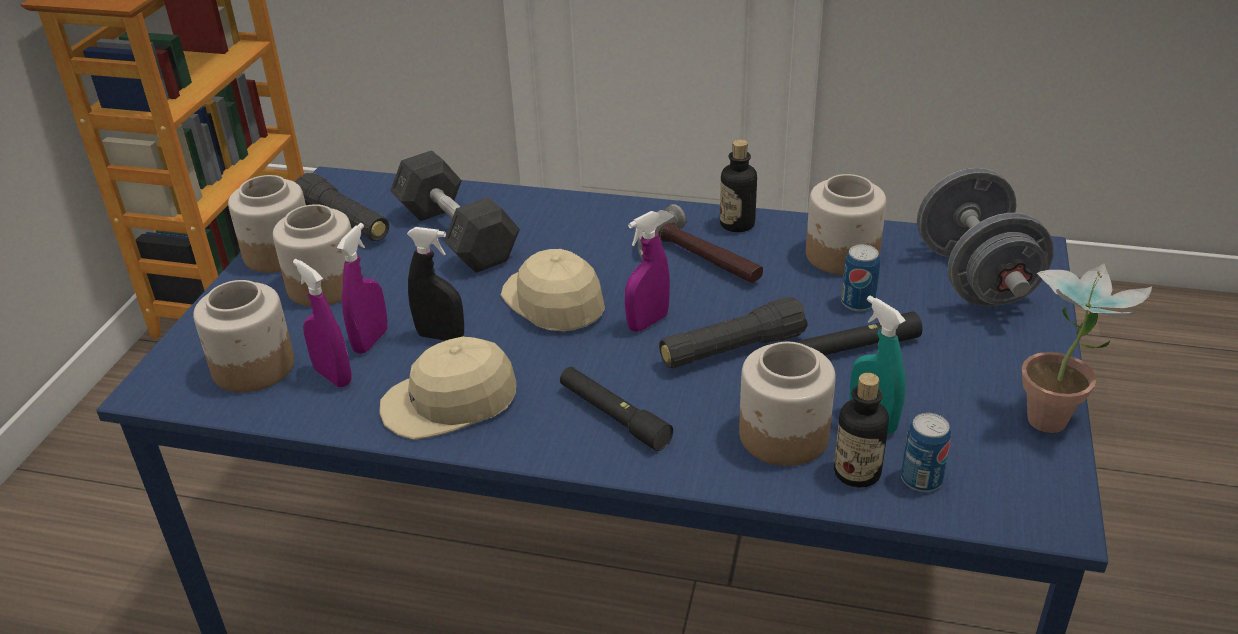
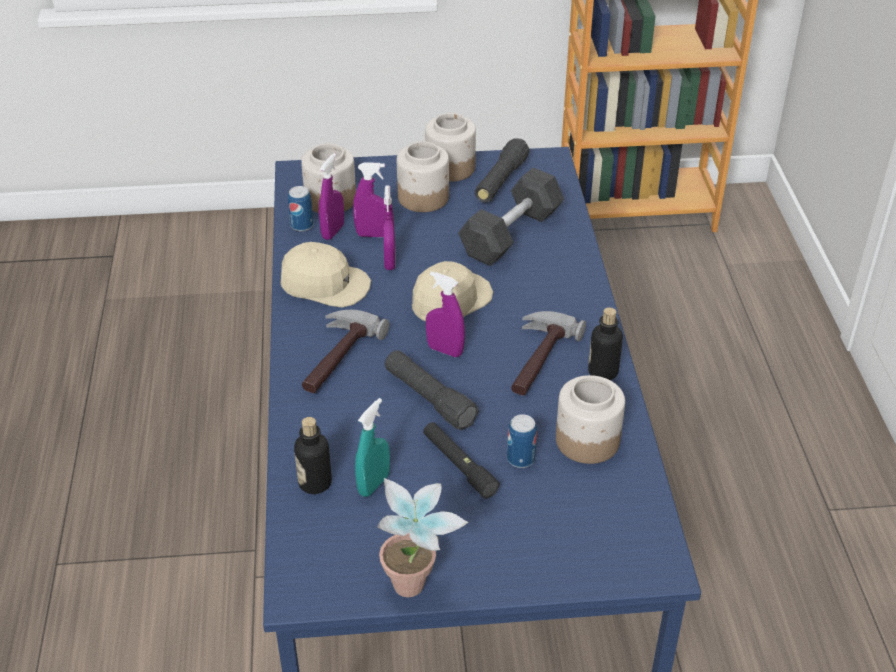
camera: 70 degrees right, 5 degrees up
(440, 336) = (390, 261): black spray bottle -> purple spray bottle
(450, 402) = (325, 285): beige cap -> beige cap turned 135 degrees clockwise
(613, 416) = (335, 357): black flashlight -> hammer
(783, 436) = (341, 441): jar -> none
(921, 479) = (318, 517): can -> can (302, 225)
(975, 278) = (593, 529): grey dumbbell -> none

